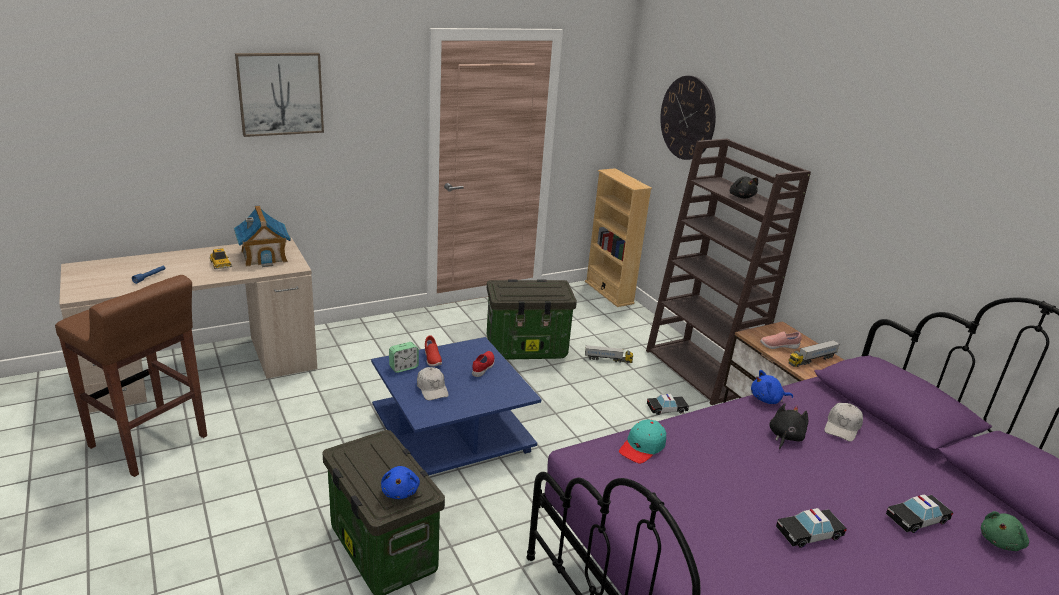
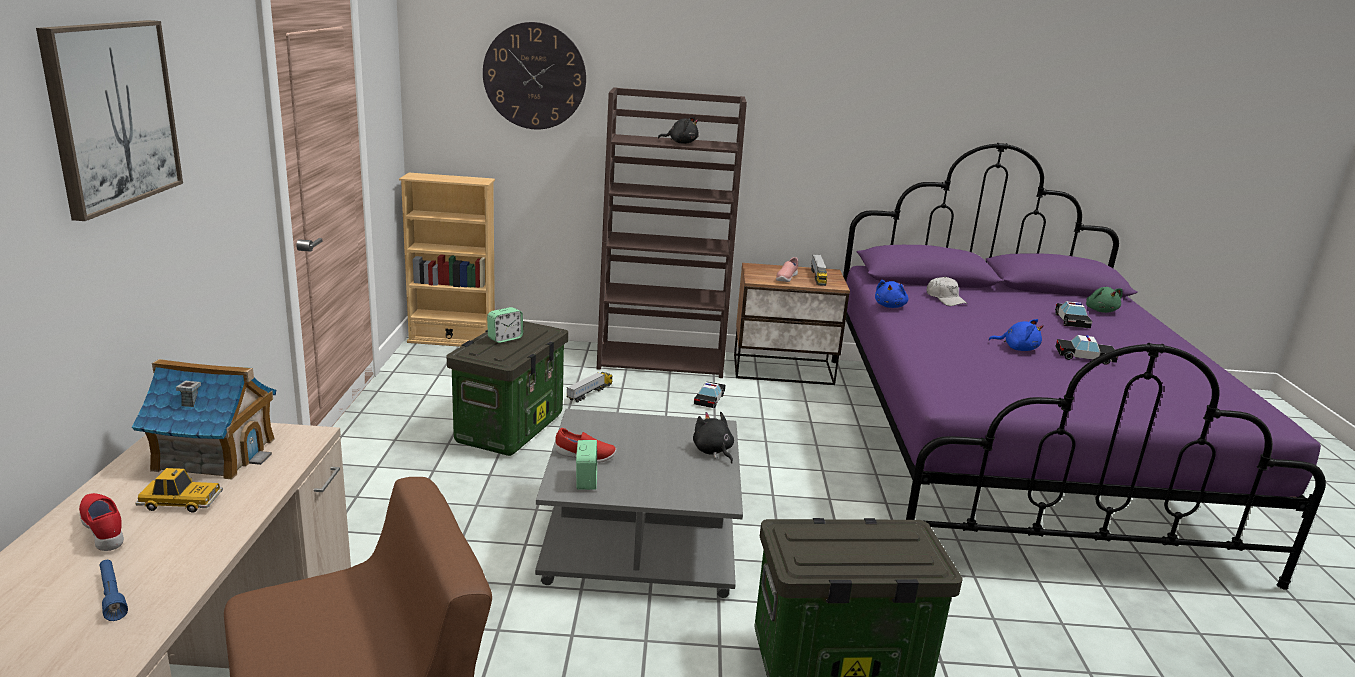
camera: 60 degrees left, 5 degrees down
(400, 491) = (905, 543): blue plush toy -> blue plush toy (1017, 348)
(432, 389) = (659, 476): white cap -> none
(453, 431) = (638, 537): blue coffee table -> grey coffee table
(483, 368) = (641, 431): red shoe -> red shoe (105, 530)
(531, 287) = (505, 338): none -> alarm clock
(642, 447) = (944, 373): turquoise cap -> none
(785, 437) = (951, 320): black plush toy -> black plush toy (713, 451)
(809, 533) = (1084, 357): toy car -> toy car turned 90 degrees counterclockwise

